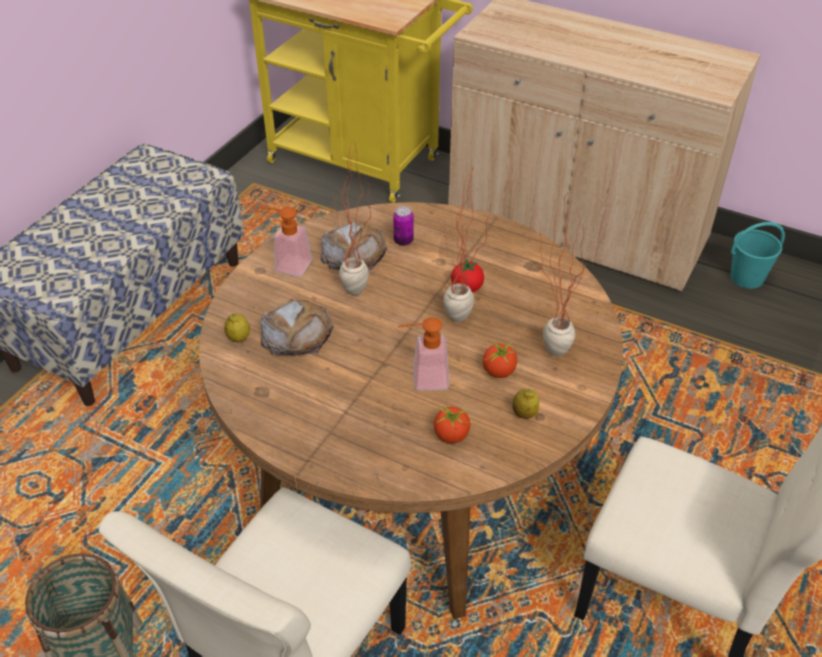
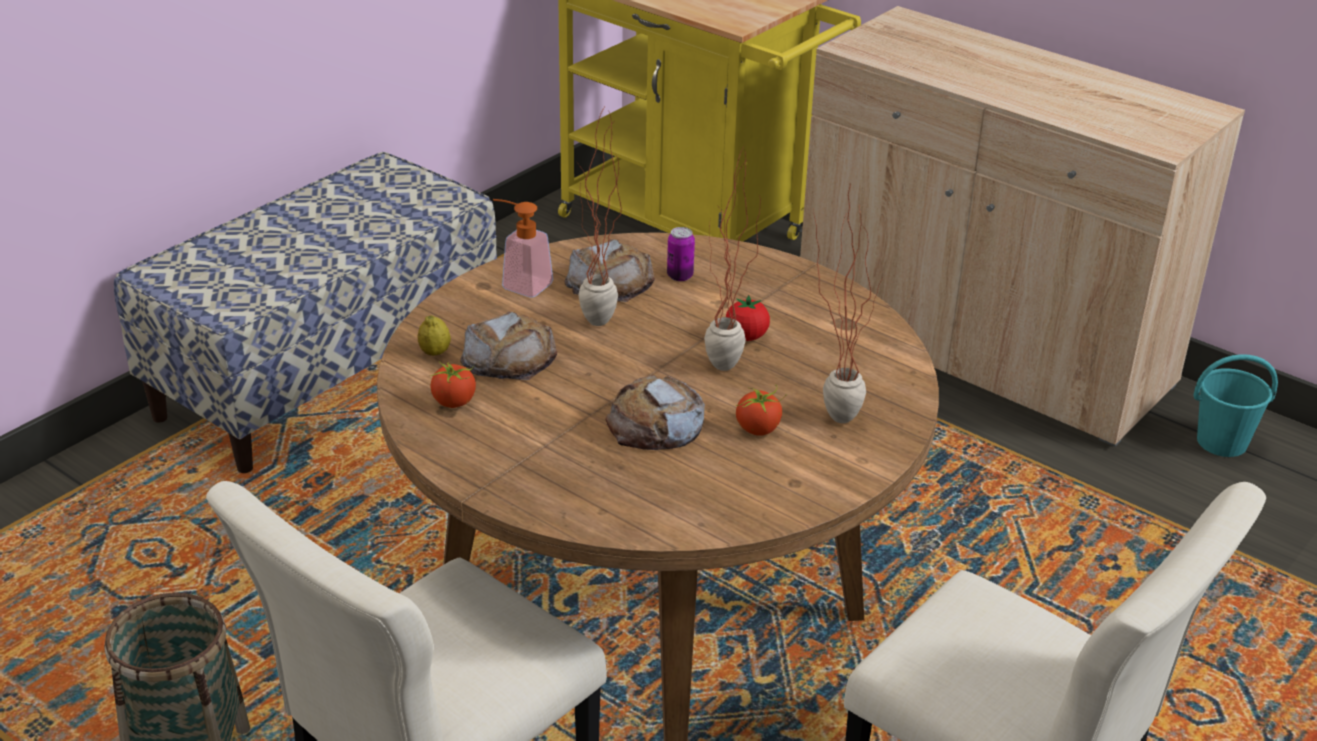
camera: 10 degrees right, 10 degrees down
(423, 379) = (656, 425): soap dispenser -> bread
(451, 435) = (673, 487): tomato -> tomato (454, 402)
(524, 414) = (775, 477): lemon -> none

